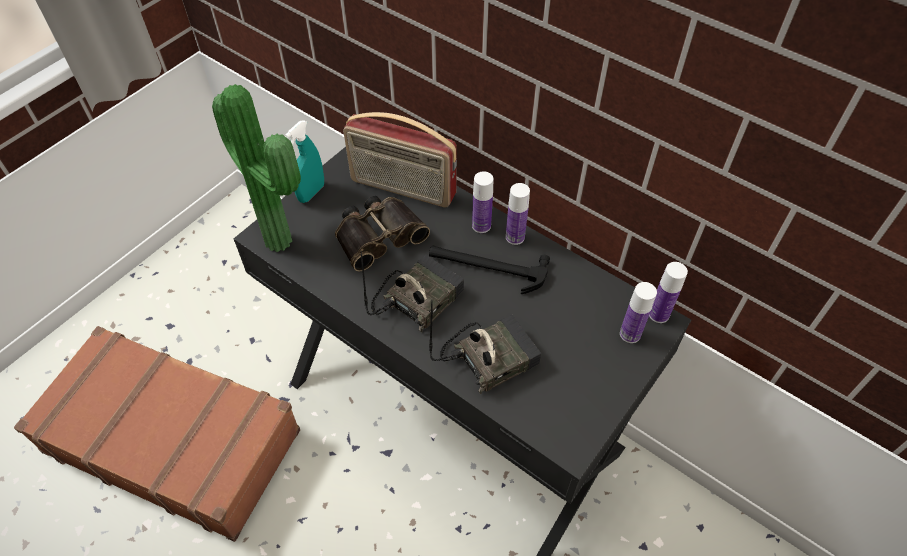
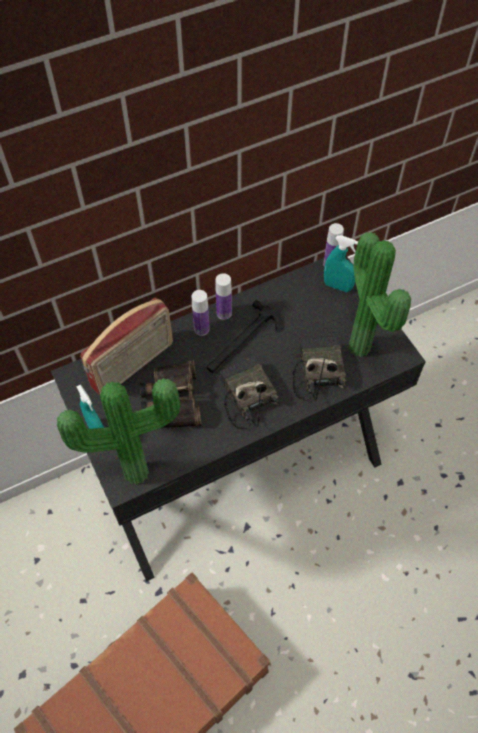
camera: 65 degrees left, 5 degrees up
(557, 395) = (363, 346): none -> potted plant
(630, 334) = (337, 286): bottle -> turquoise spray bottle

